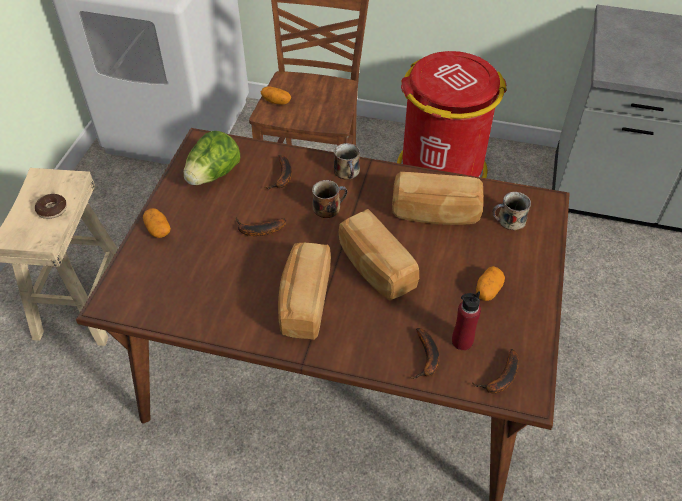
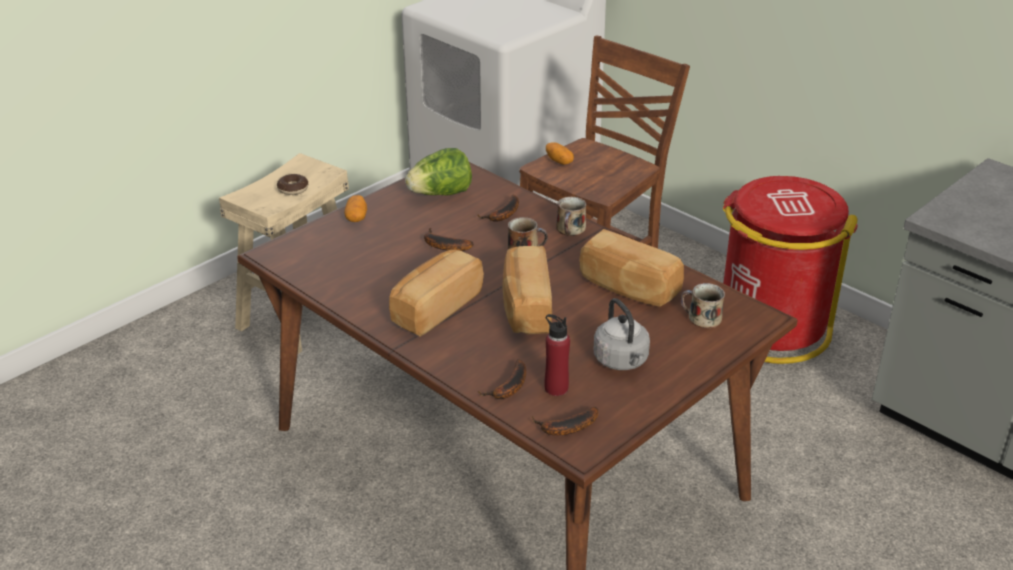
camera: 30 degrees right, 15 degrees down
(488, 290) = (622, 361): potato -> grey kettle

